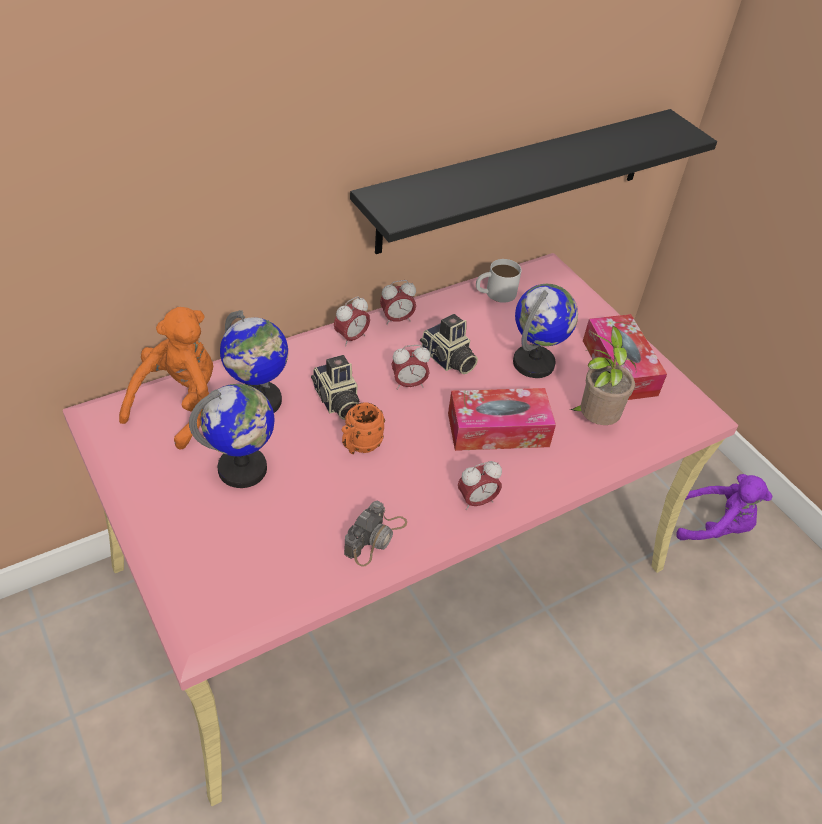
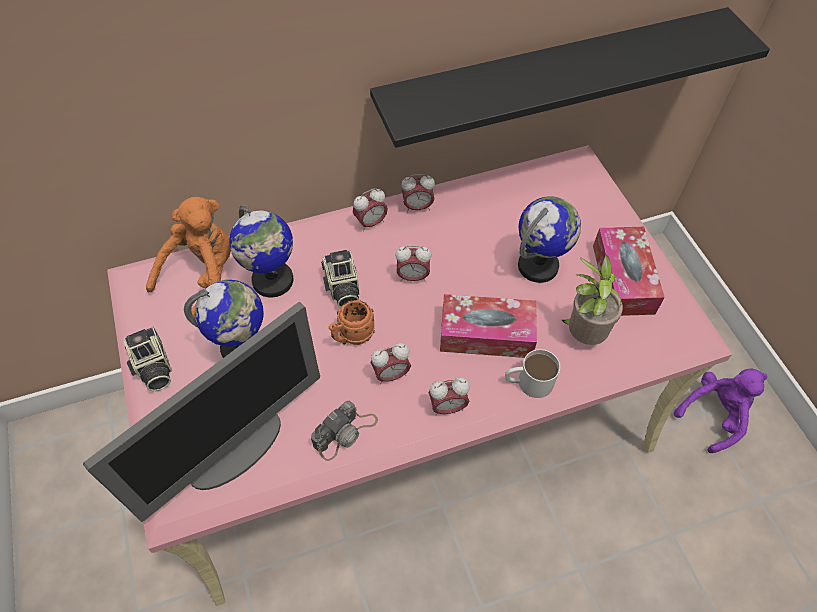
camera: 15 degrees right, 10 degrees up
(261, 567) = (237, 449): none -> monitor
(410, 477) = (391, 375): none -> alarm clock
(447, 360) = (455, 254): camera -> camera (153, 368)
(495, 293) = (518, 186): white mug -> white mug (528, 382)
(715, 526) = (714, 415): purple plush toy -> purple plush toy turned 60 degrees counterclockwise

